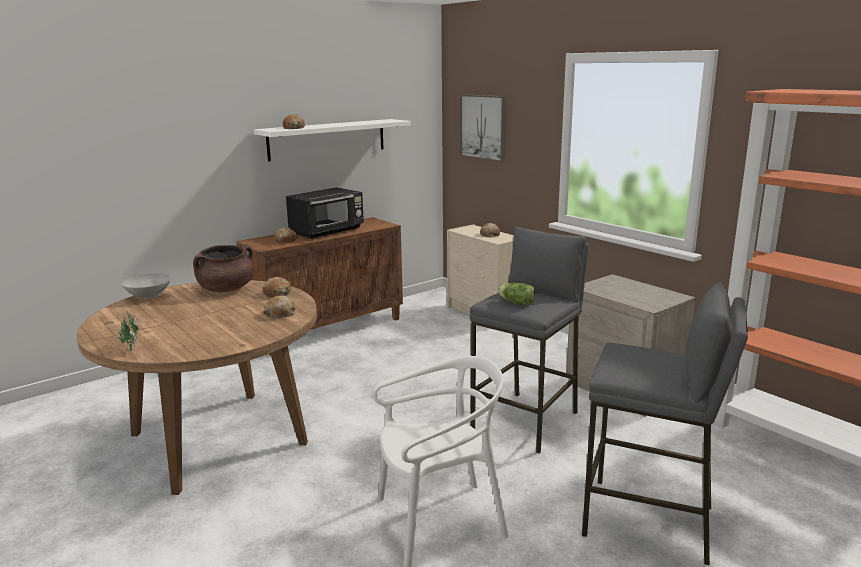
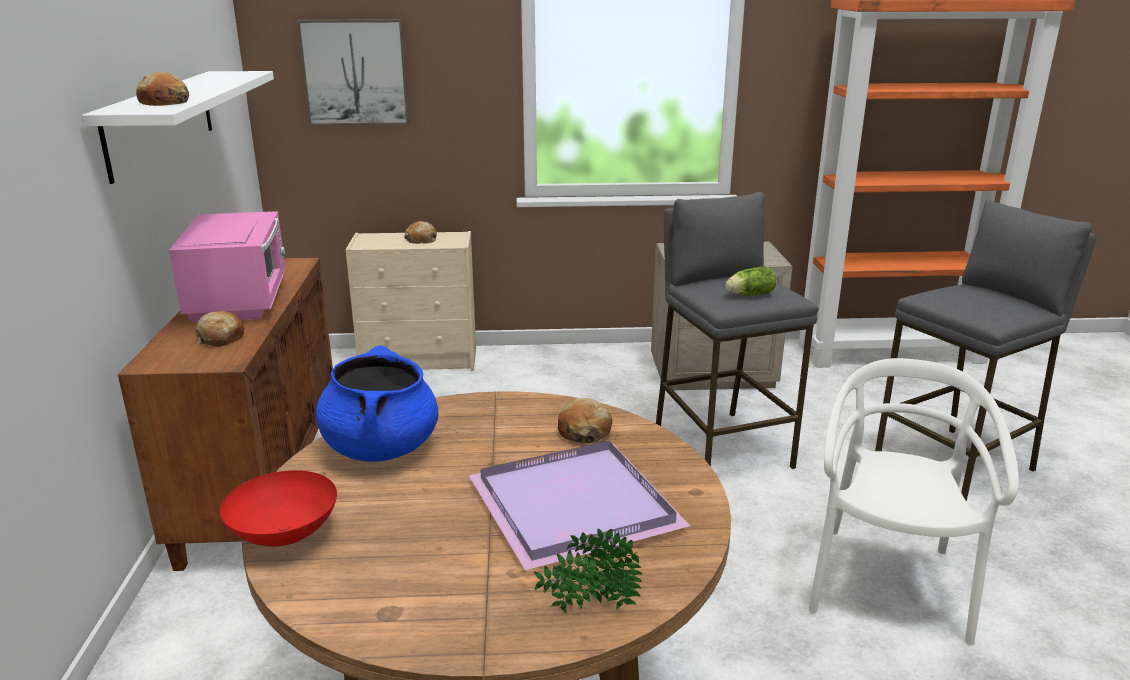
camera: 55 degrees left, 5 degrees up
(148, 296) = (285, 536): grey bowl -> red bowl
(204, 328) = (572, 509): none -> purple tray
(226, 289) = (381, 447): brown cooking pot -> blue cooking pot
(277, 294) = (480, 412): bread -> none
(328, 231) = (241, 301): black microwave -> pink microwave

